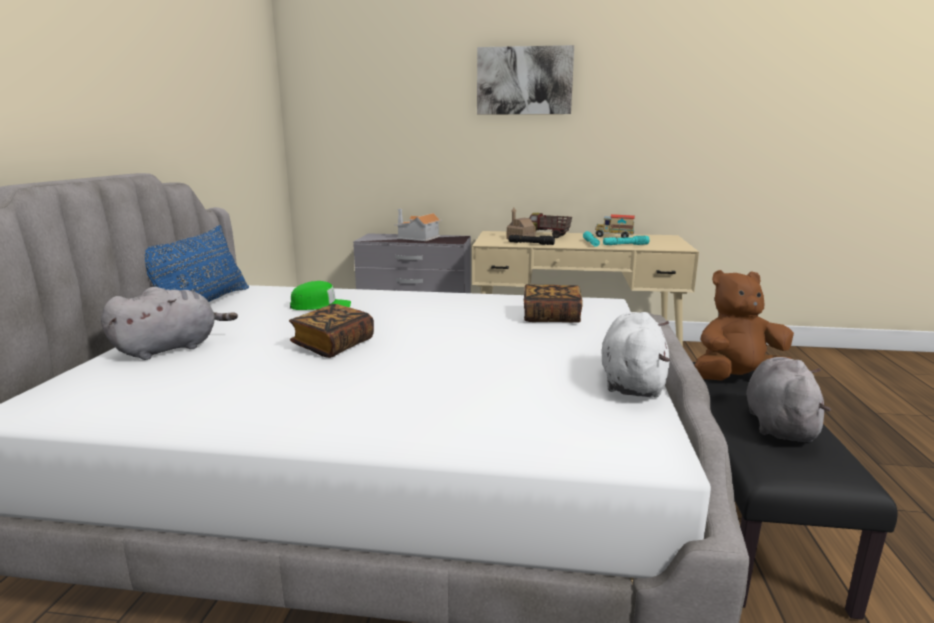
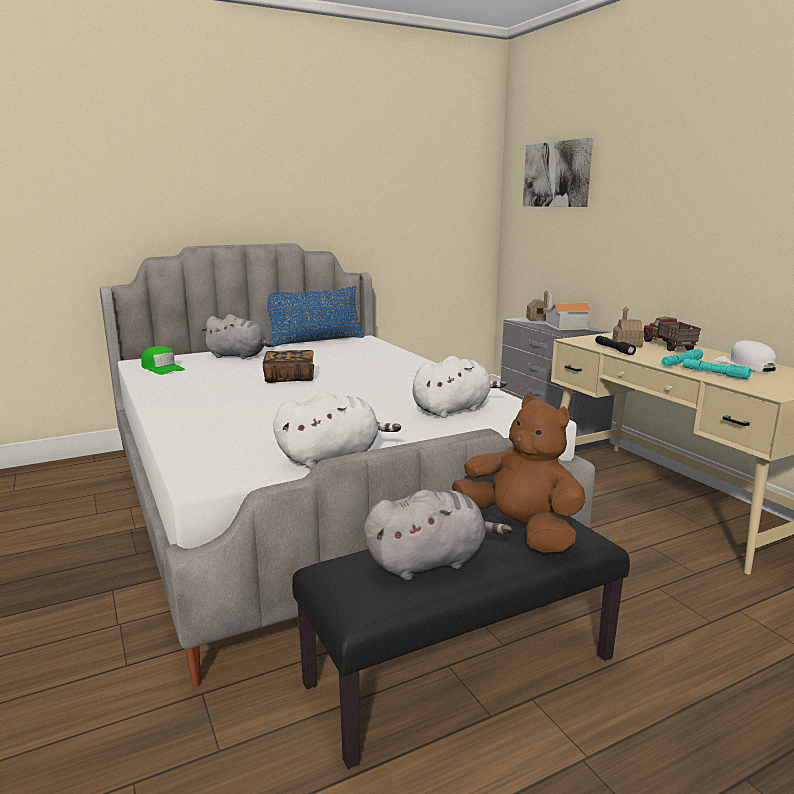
camera: 55 degrees right, 0 degrees up
(321, 306) = (359, 357): green cap -> green cap (162, 368)
(378, 236) = (537, 319): none -> toy house
(524, 81) = (693, 154): picture -> picture (557, 174)
(551, 317) = (453, 409): book -> white plush toy
(613, 237) = (745, 365): toy truck -> white cap

